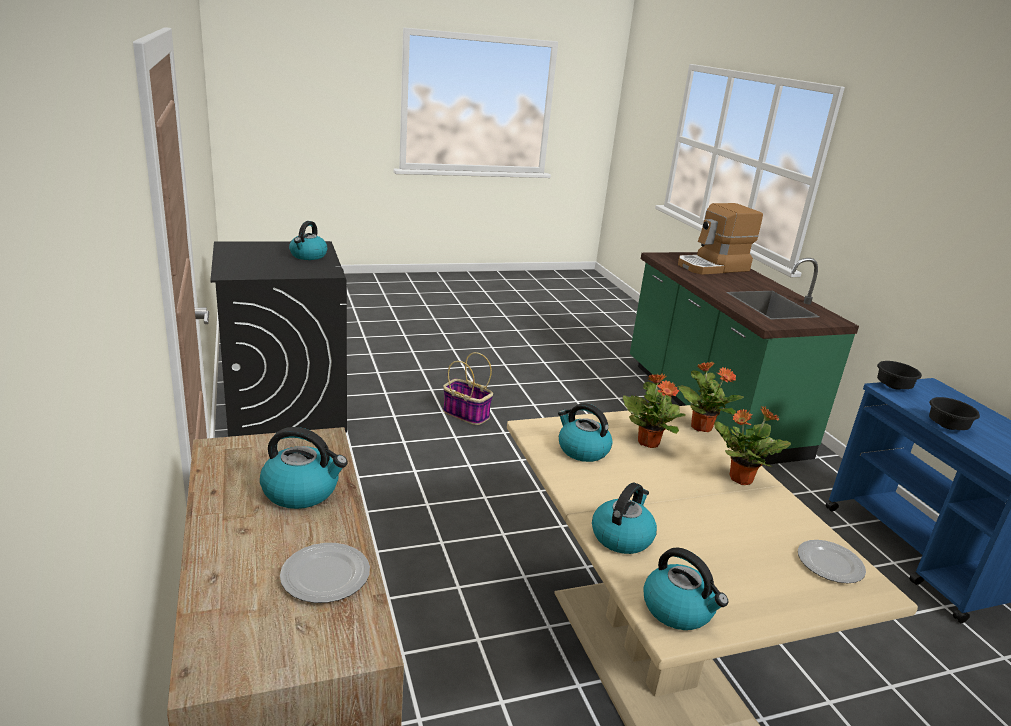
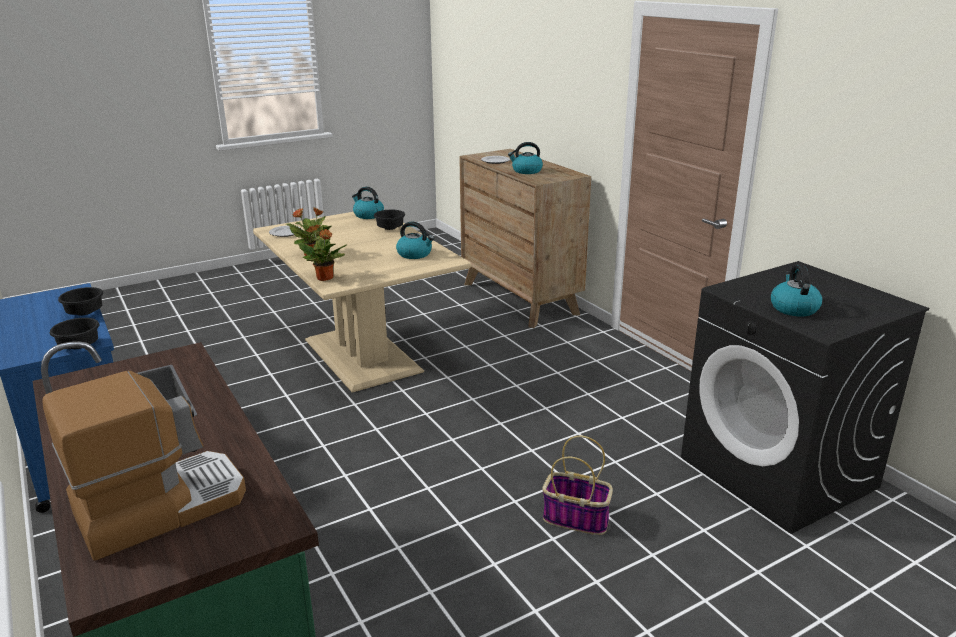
camera: 170 degrees right, 0 degrees up
(622, 536) = (391, 228): kettle -> black bowl
(648, 442) = (369, 264): potted plant -> none

